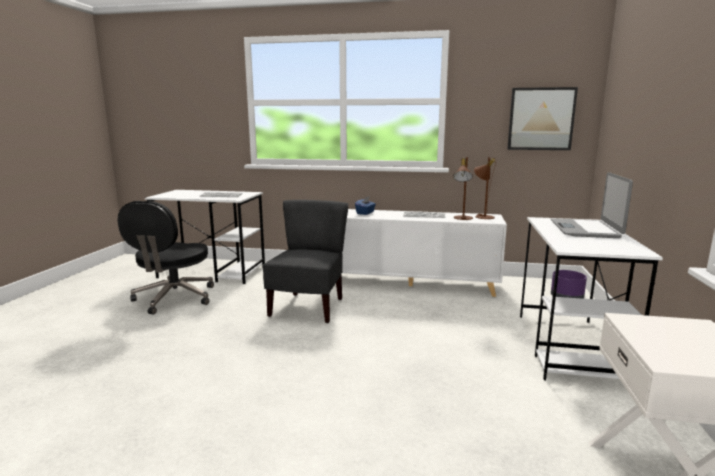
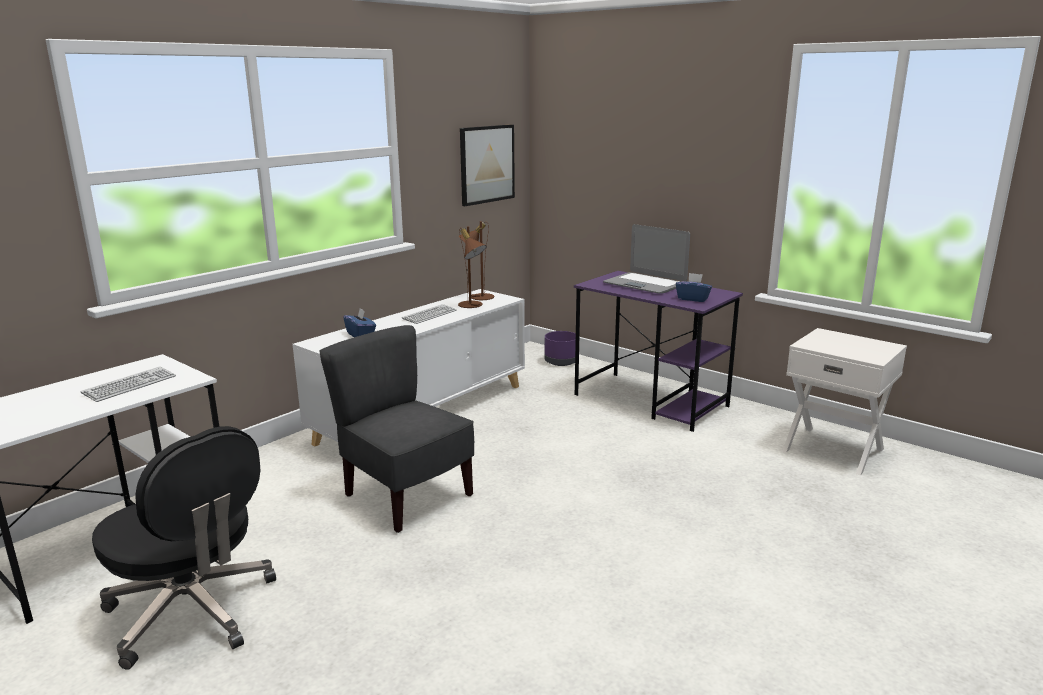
camera: 60 degrees left, 5 degrees up
(569, 347) = (651, 401): white desk -> purple desk
(585, 245) = (693, 299): none -> blue tissue box

